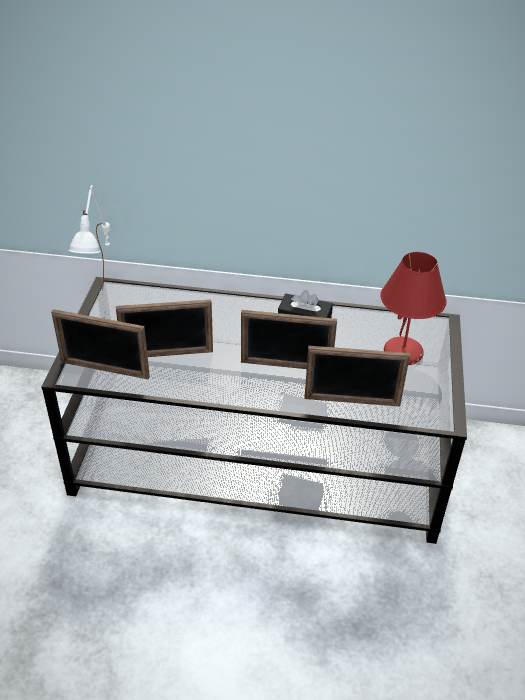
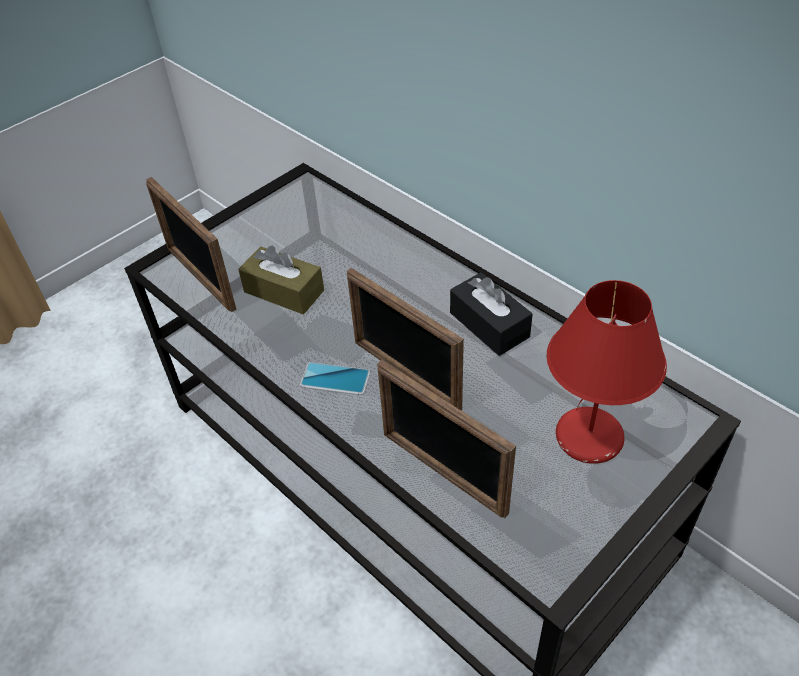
camera: 40 degrees right, 5 degrees up
(105, 309) = (273, 205): white table lamp -> none
(167, 354) = (284, 291): picture frame -> brown tissue box
(250, 385) = (335, 379): none -> phone

